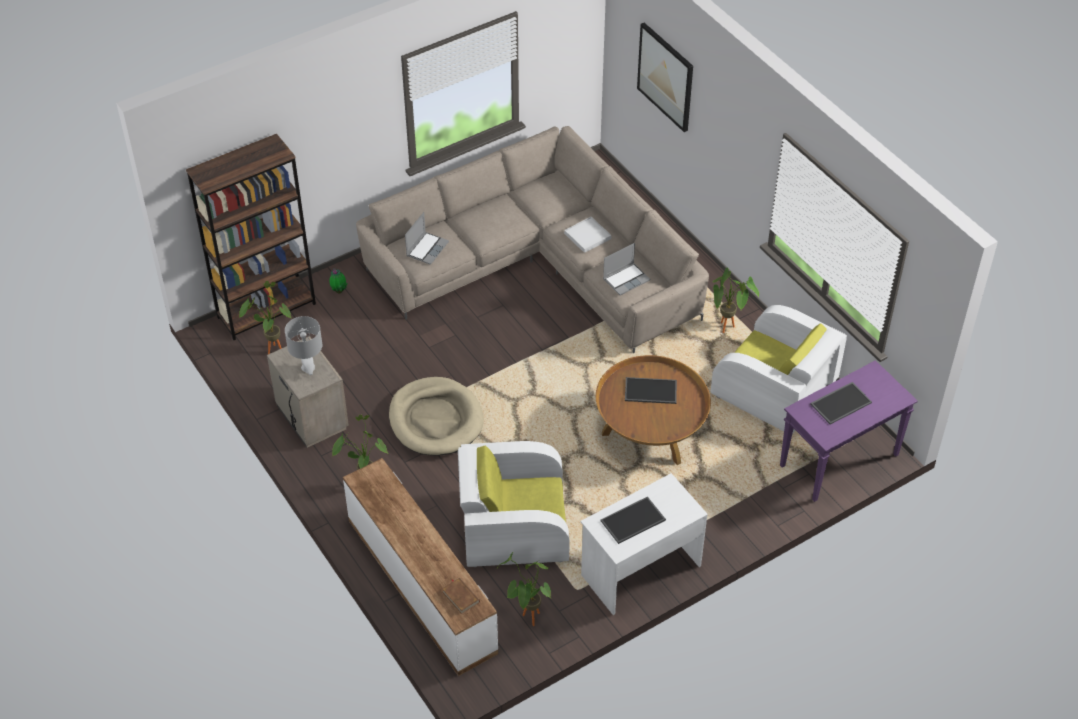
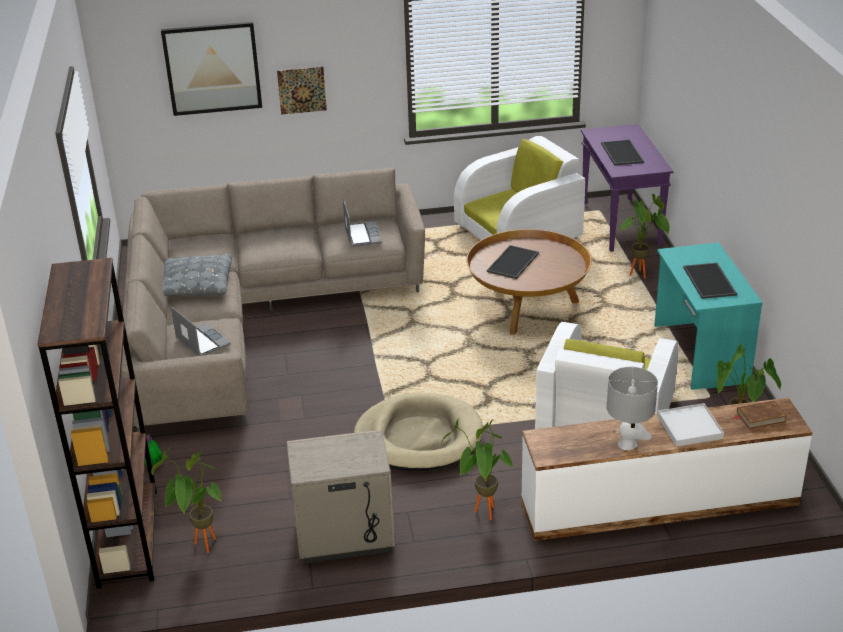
camera: 65 degrees left, 15 degrees down
(308, 368) = (342, 452): grey table lamp -> grey table lamp (628, 444)
(499, 214) = (195, 285): none -> grey pillow
(587, 236) = (282, 242): white tray -> white tray (690, 427)
(640, 569) = (699, 354): white desk -> turquoise desk
(711, 143) = (302, 90): none -> picture
(727, 330) = (429, 238): potted plant -> potted plant (642, 275)

